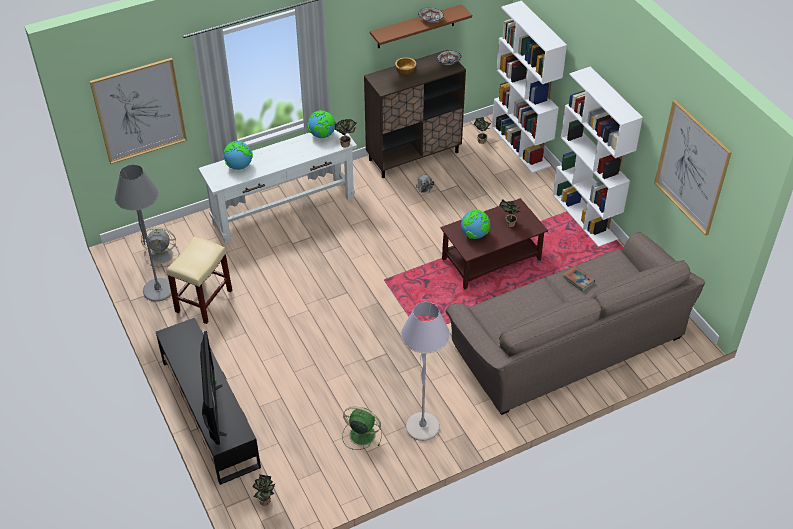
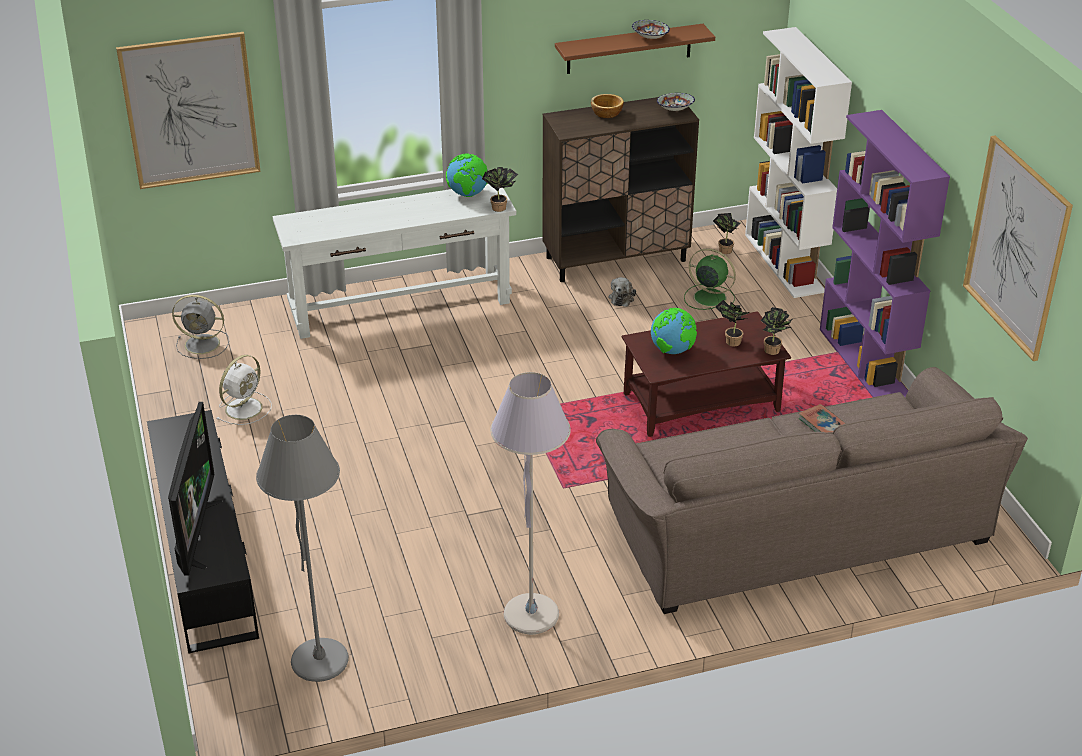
camera: 10 degrees right, 10 degrees down
(158, 290) = (182, 387): grey floor lamp -> grey floor lamp (320, 661)
(204, 301) = (245, 407): beige stool -> white fan
(239, 166) = (332, 219): globe -> none
(266, 502) = (252, 687): potted plant -> potted plant (773, 351)
(361, 434) = (430, 613): green fan -> green fan (708, 297)
(585, 217) = (865, 363): white bookcase -> purple bookcase

